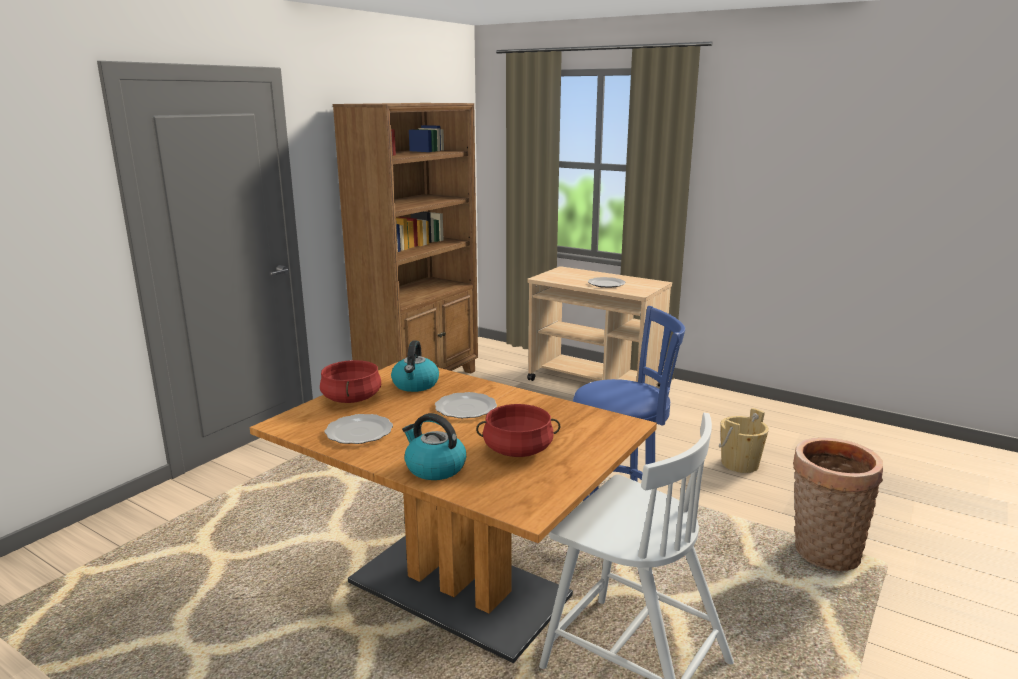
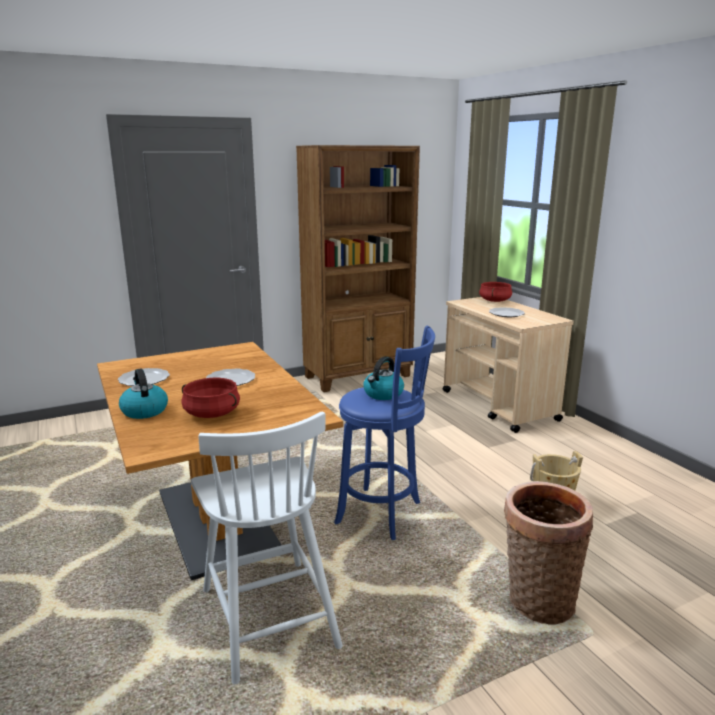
camera: 30 degrees right, 0 degrees up
(352, 398) = (177, 359): red cooking pot -> red cooking pot (495, 301)
(415, 385) = (228, 359): kettle -> kettle (383, 394)

